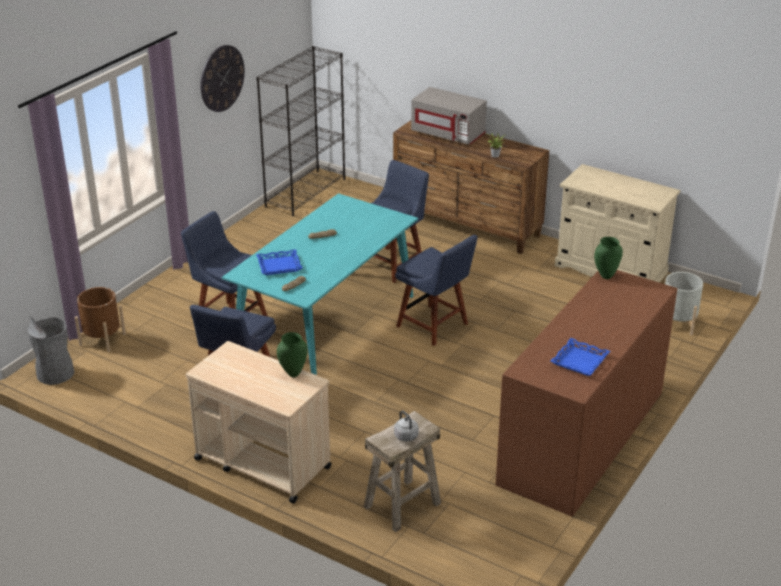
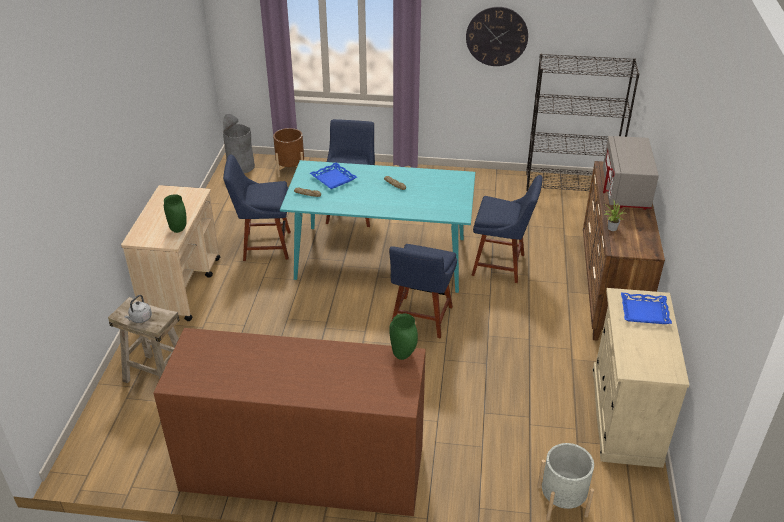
camera: 65 degrees right, 5 degrees up
(580, 361) = (227, 373): blue tray -> blue tray (644, 312)

